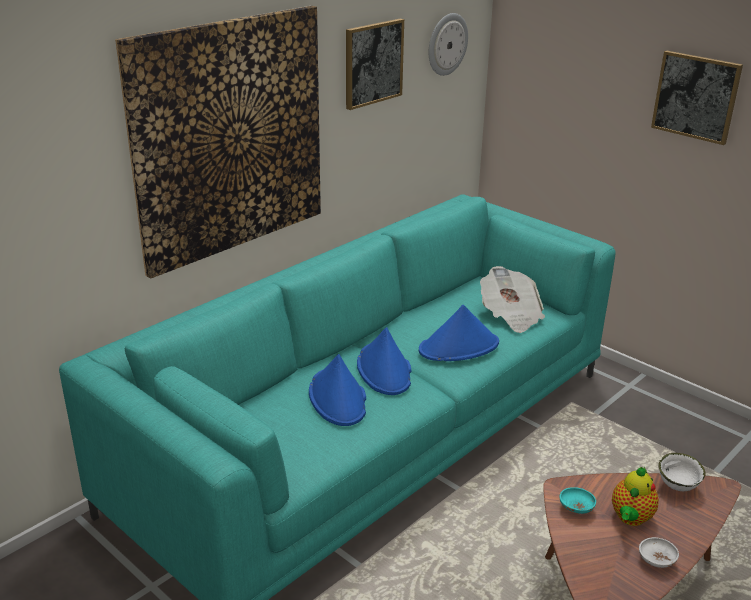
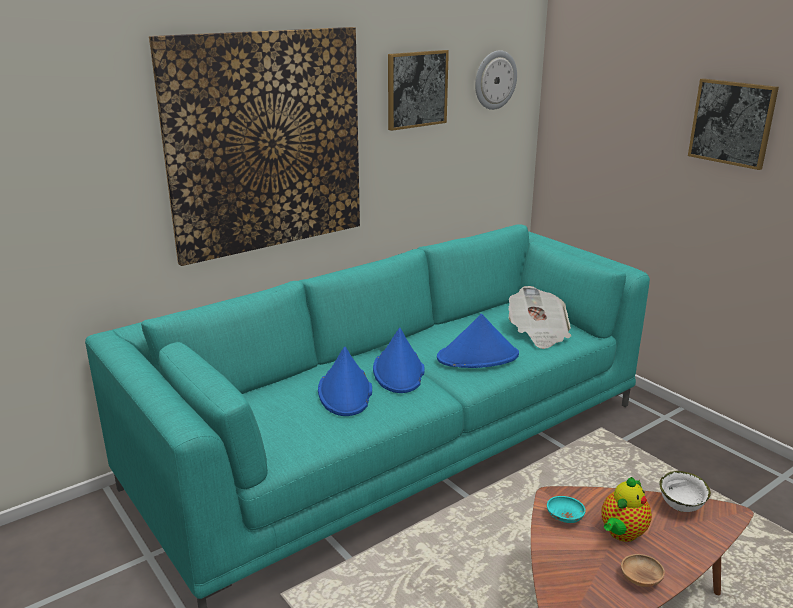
camera: 10 degrees right, 5 degrees down
(656, 560) = (640, 579): white bowl -> brown bowl

